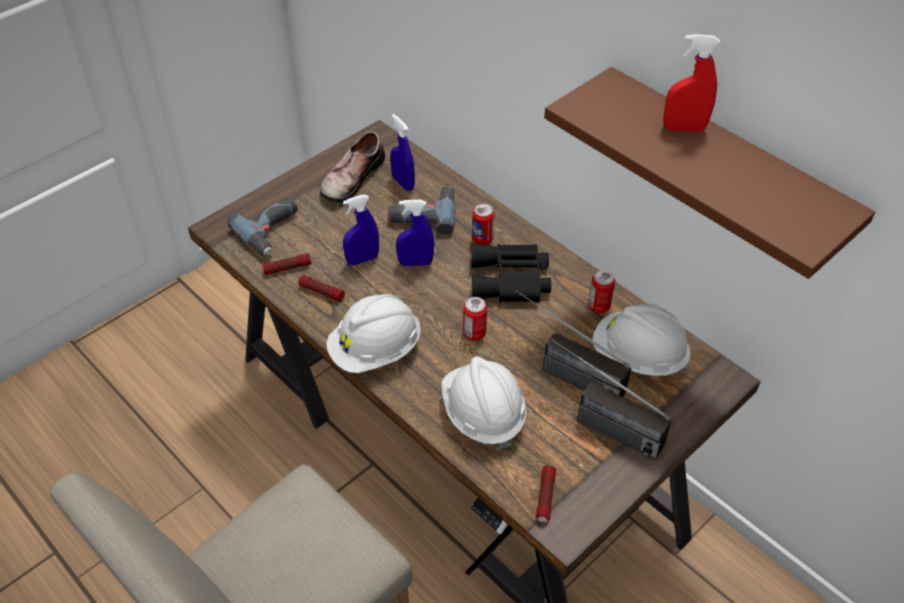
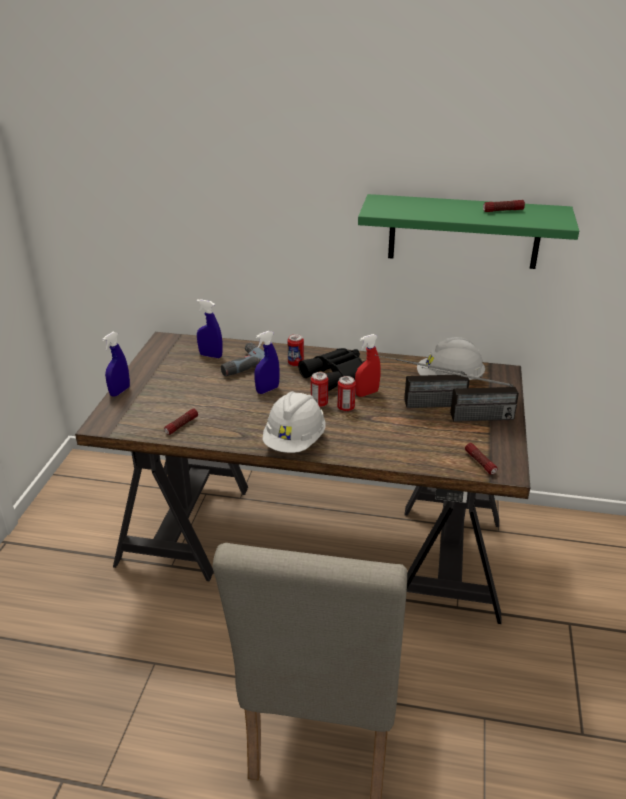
camera: 35 degrees left, 15 degrees down
(273, 231) = (147, 411): power drill -> none
(321, 292) = (221, 428): flashlight -> flashlight (503, 211)
(351, 177) = (170, 365): shoe -> none
(362, 259) = (229, 401): blue spray bottle -> blue spray bottle (120, 391)
(482, 414) = (398, 442): white hard hat -> none
(599, 306) = (401, 367): can -> can (319, 403)
(683, 128) = (442, 204): red spray bottle -> red spray bottle (366, 393)
(722, 173) = (464, 232): brown shelf -> green shelf

